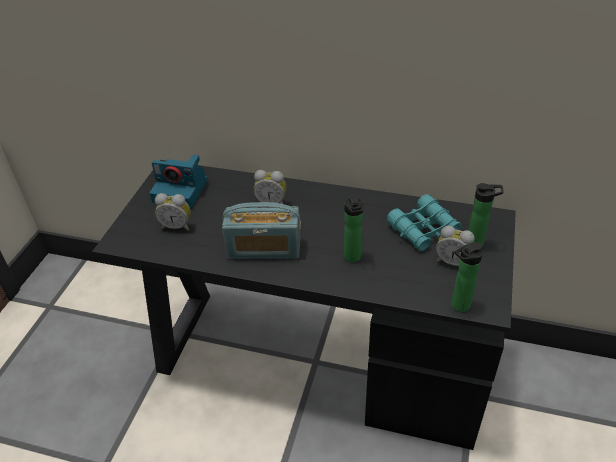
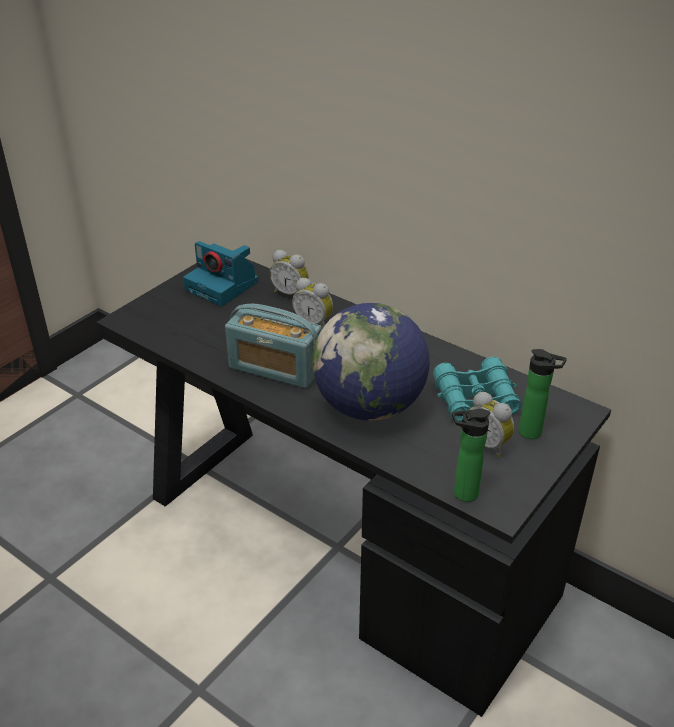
camera: 20 degrees right, 5 degrees down
(177, 226) = (196, 320): alarm clock -> alarm clock (291, 293)
(353, 258) = (369, 406): bottle -> globe

